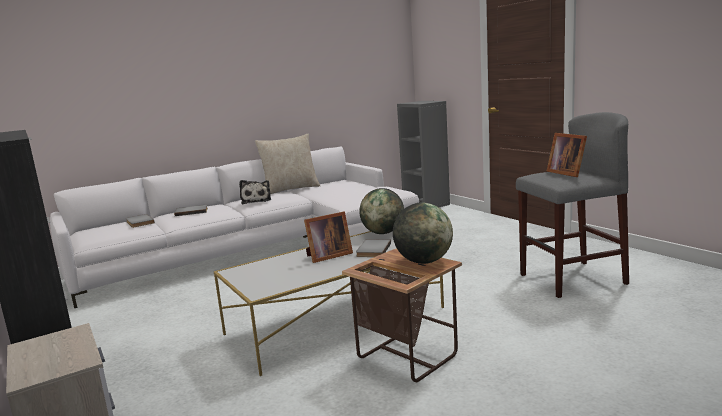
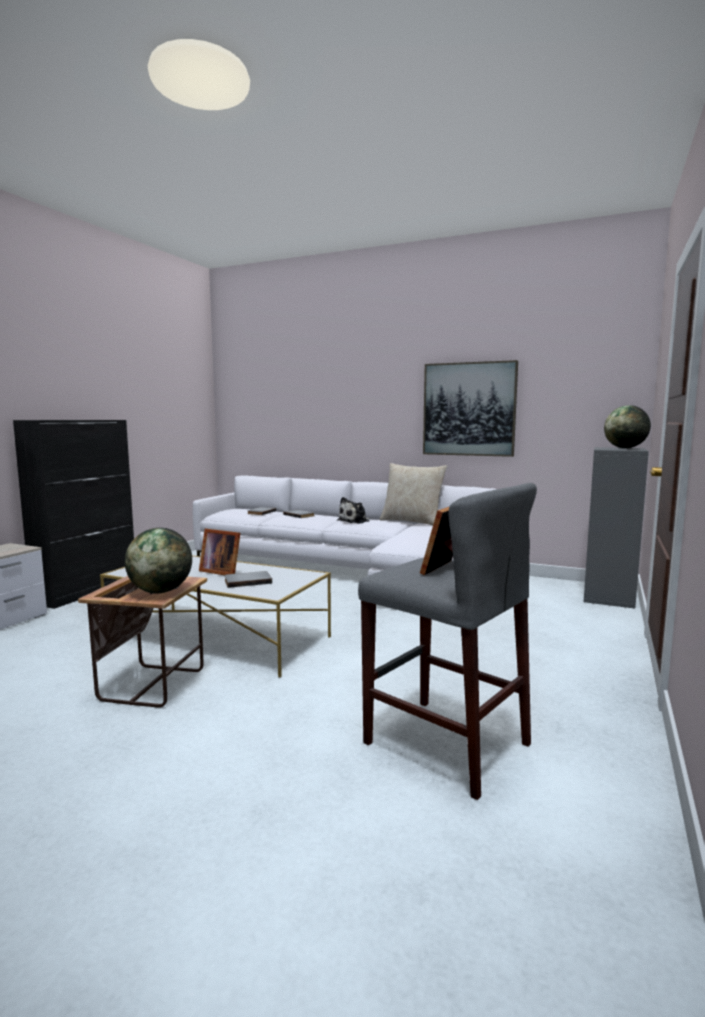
camera: 55 degrees right, 5 degrees down
(302, 83) = (469, 409): none -> picture
(383, 233) = (306, 575): globe -> globe (625, 448)

